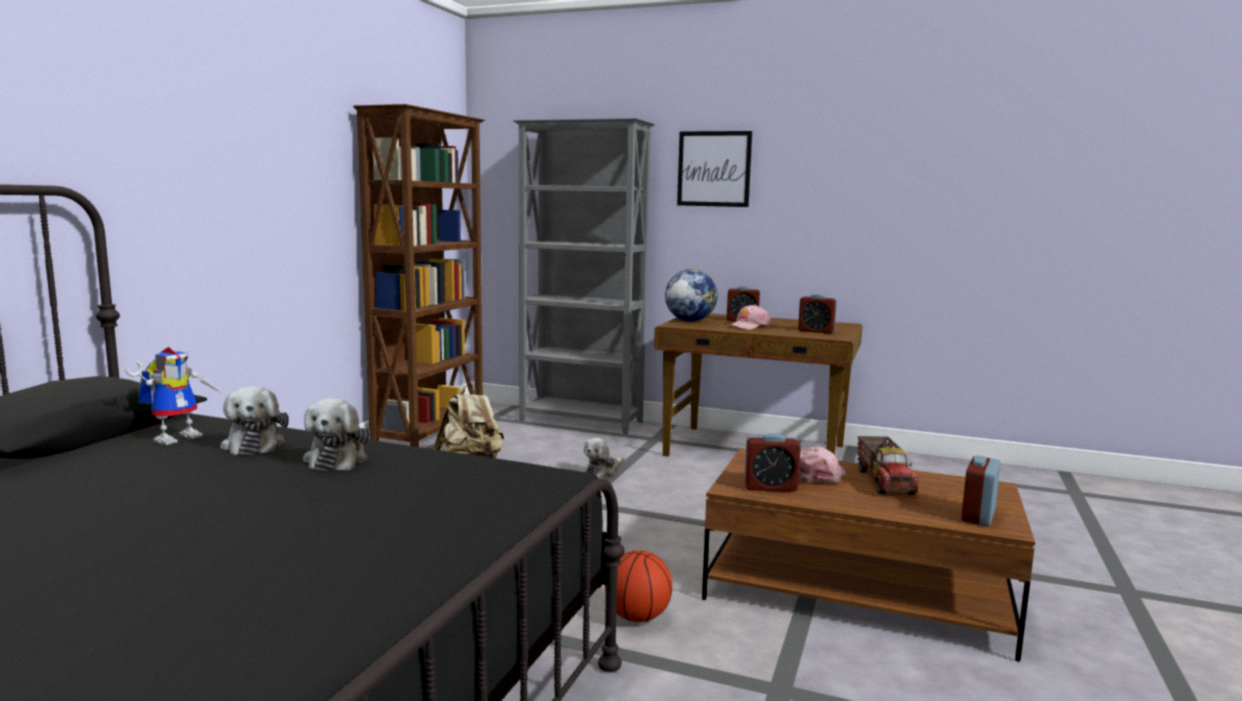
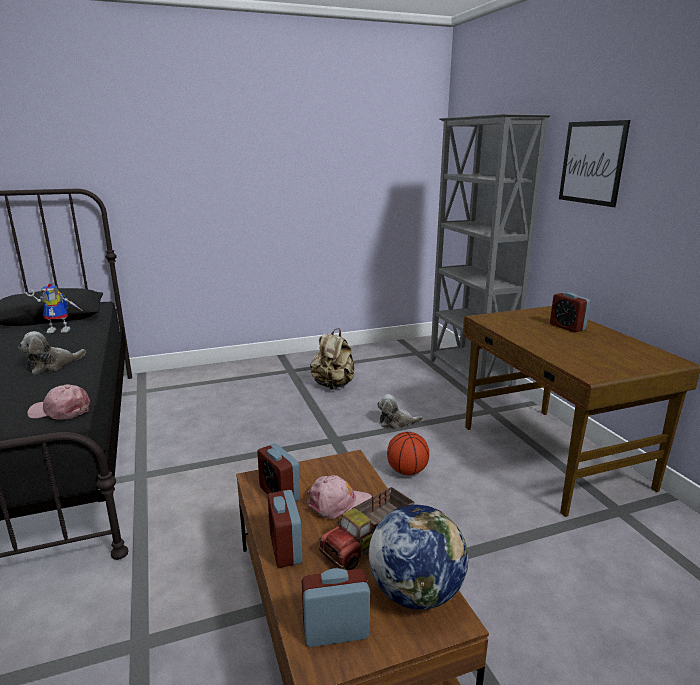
camera: 50 degrees right, 10 degrees up
(254, 444) = (62, 344): plush toy -> none
(431, 433) = (363, 353): brown bookcase -> none
(637, 617) = (192, 536): basketball -> basketball (407, 471)
(689, 321) = (512, 316): globe -> globe (415, 592)
(748, 326) = (546, 335): pink cap -> pink cap (60, 411)
(816, 331) = (597, 360): alarm clock -> alarm clock (285, 548)

